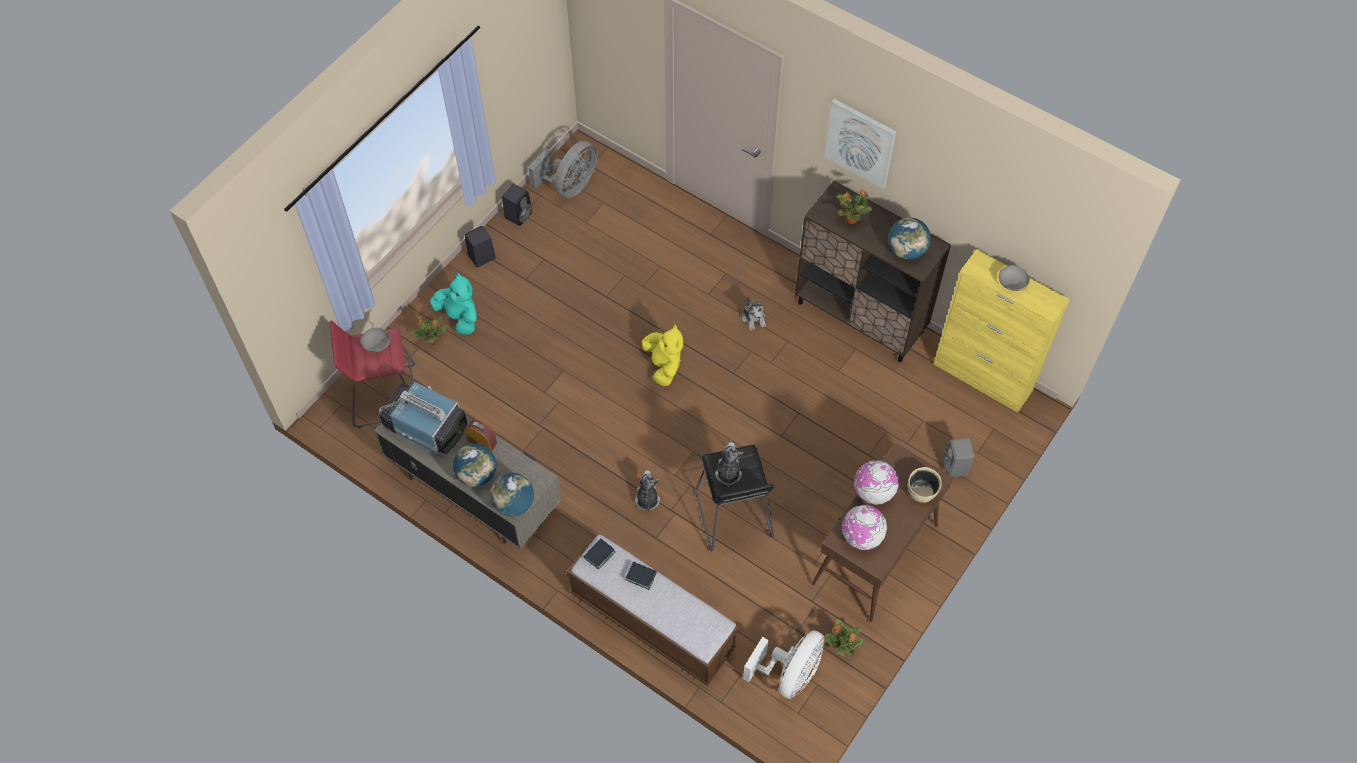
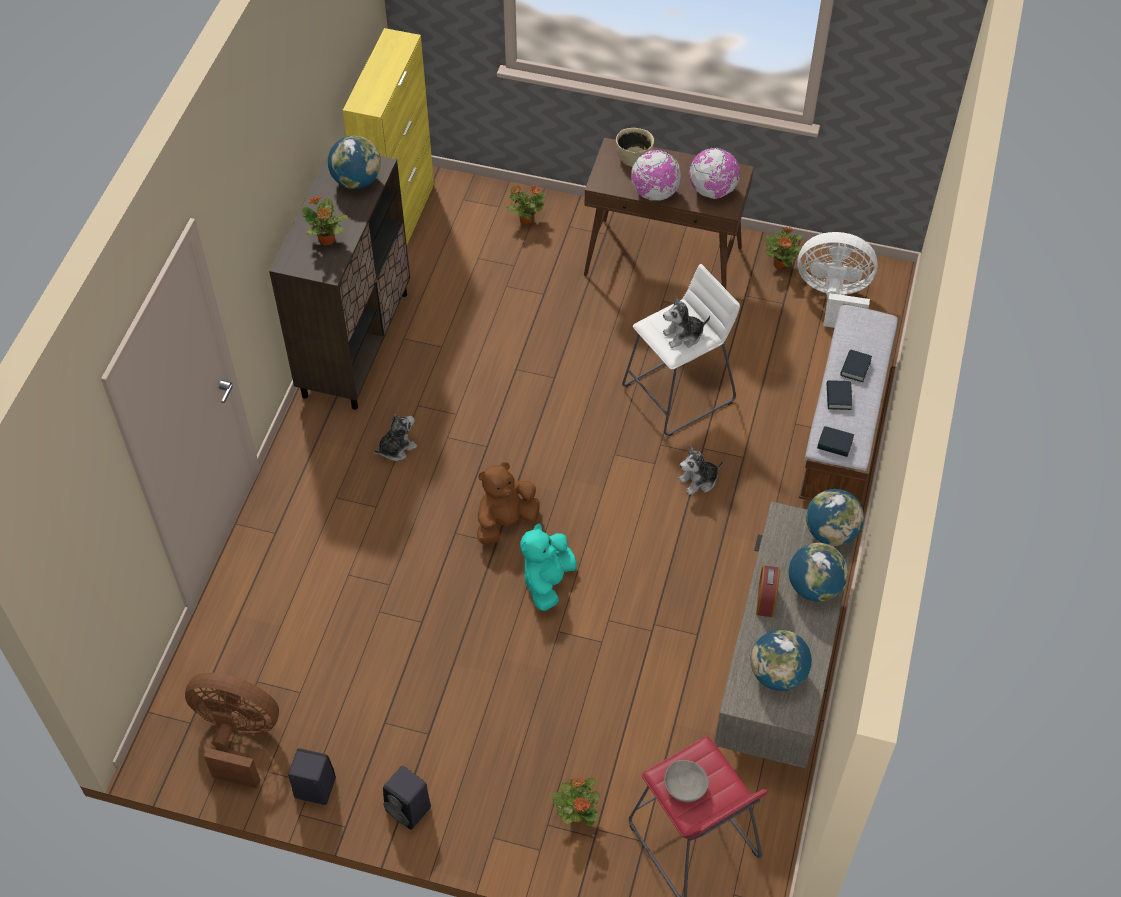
camera: 110 degrees left, 5 degrees down
(425, 426) = (777, 674): television -> globe
(459, 317) = (525, 796): turquoise plush toy -> turquoise plush toy (547, 581)
(570, 186) = (238, 737): grey fan -> brown fan
(664, 365) = (505, 521): yellow plush toy -> brown plush toy
(664, 601) = (855, 368): none -> book
(733, 515) = (678, 393): black stool -> white stool
(860, 142) = (260, 183): picture -> none
(955, 467) = (526, 220): grey speaker -> potted plant
(1012, 283) = (381, 73): grey bowl -> none

